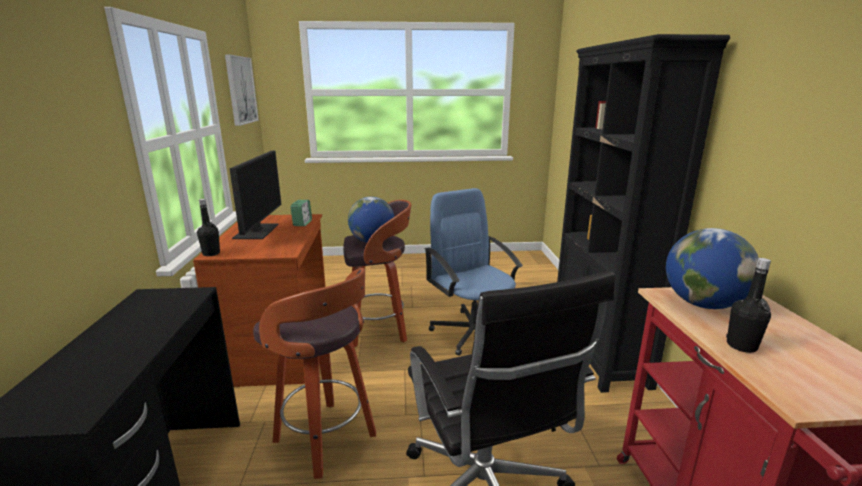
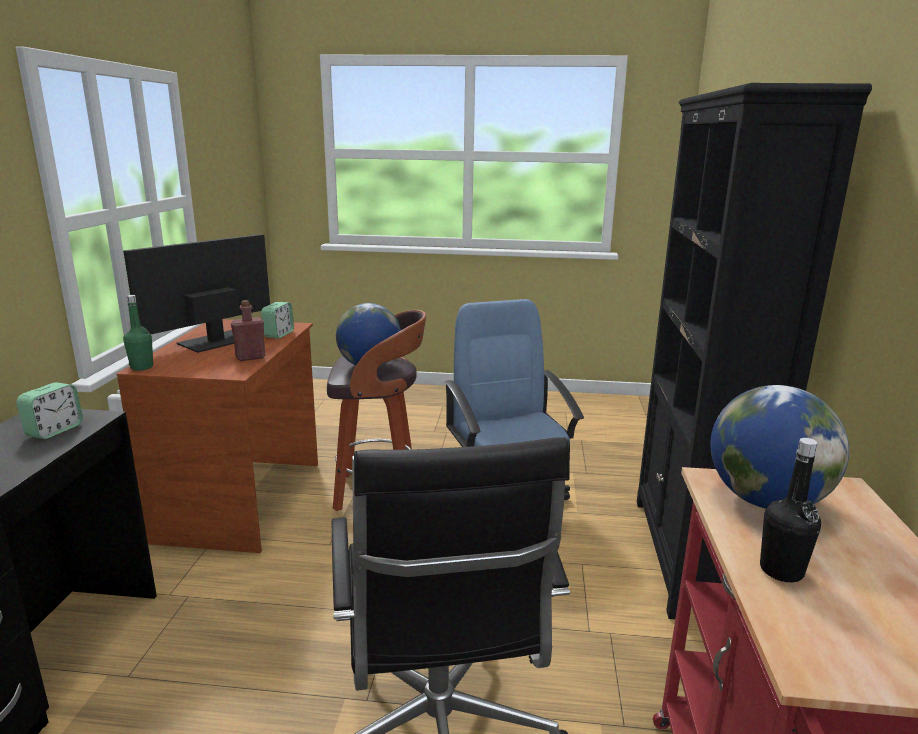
camera: 10 degrees right, 0 degrees up
(167, 305) = (54, 430): none -> alarm clock
(211, 253) = (142, 367): black bottle -> green bottle
(240, 90) = (233, 149): picture -> none
(257, 231) = (215, 341): monitor -> monitor turned 150 degrees counterclockwise
(291, 241) = (250, 357): none -> red bottle
(327, 439) = (258, 631): stool -> none

